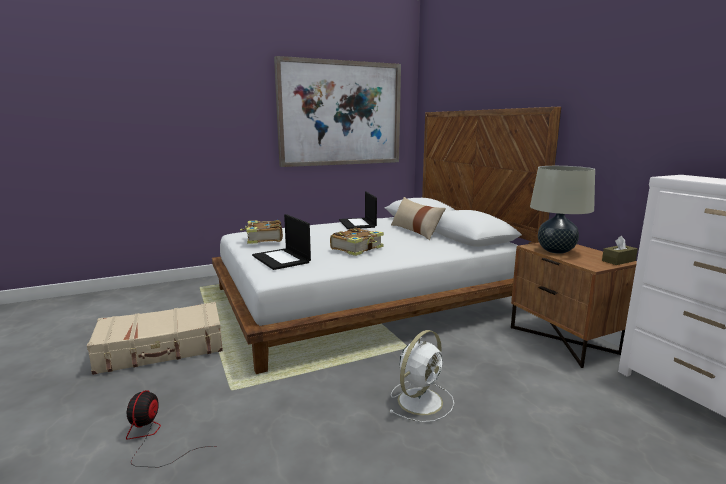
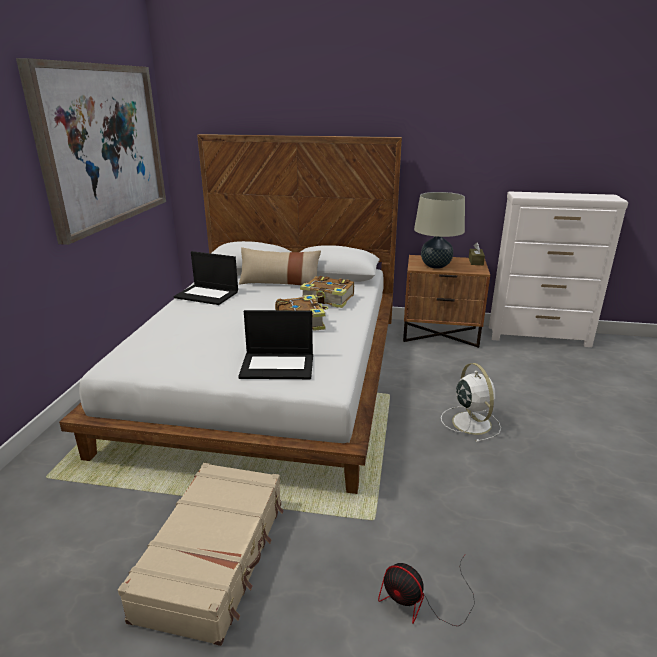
camera: 55 degrees left, 10 degrees up
(263, 238) = (184, 355): book -> book (328, 299)

